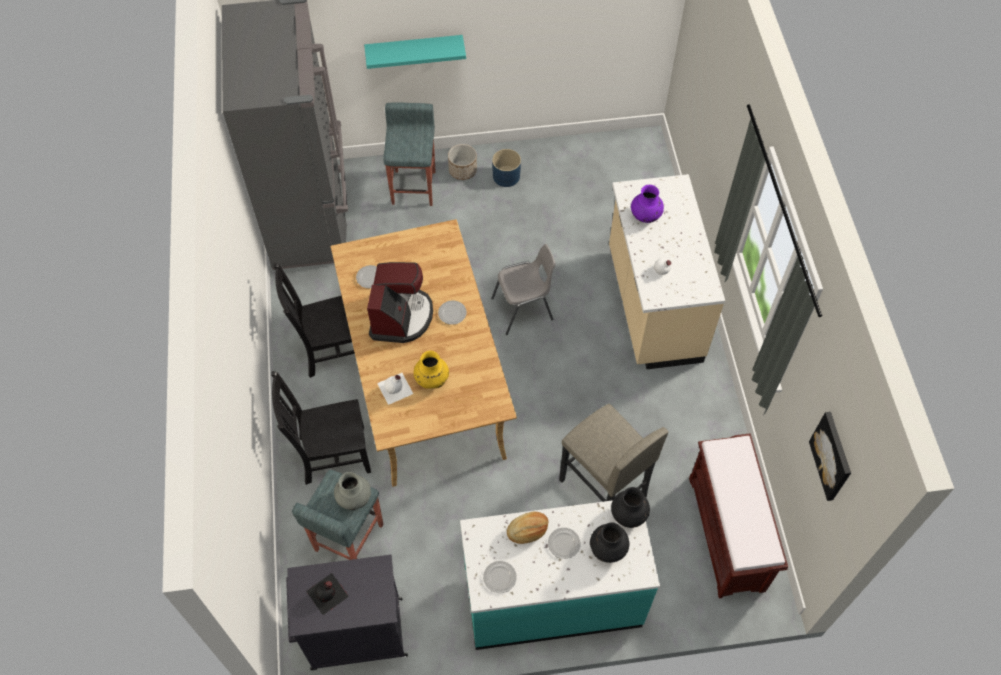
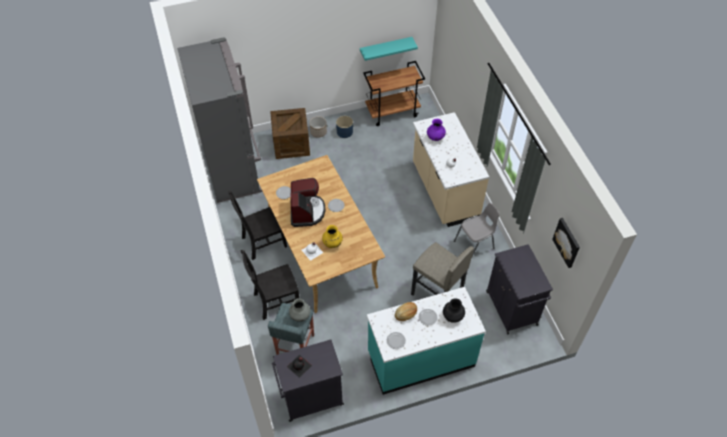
camera: 10 degrees left, 5 degrees down
(414, 50) = (286, 63): turquoise shelf -> turquoise shelf (385, 48)
(414, 186) = (291, 145): grey stool -> crate
(524, 309) = (370, 204): grey chair -> grey chair (475, 245)
(594, 152) = (392, 112): none -> brown cart
(628, 515) = (460, 297): black vase -> none
(727, 534) = (512, 309): brown bench -> black cabinet

